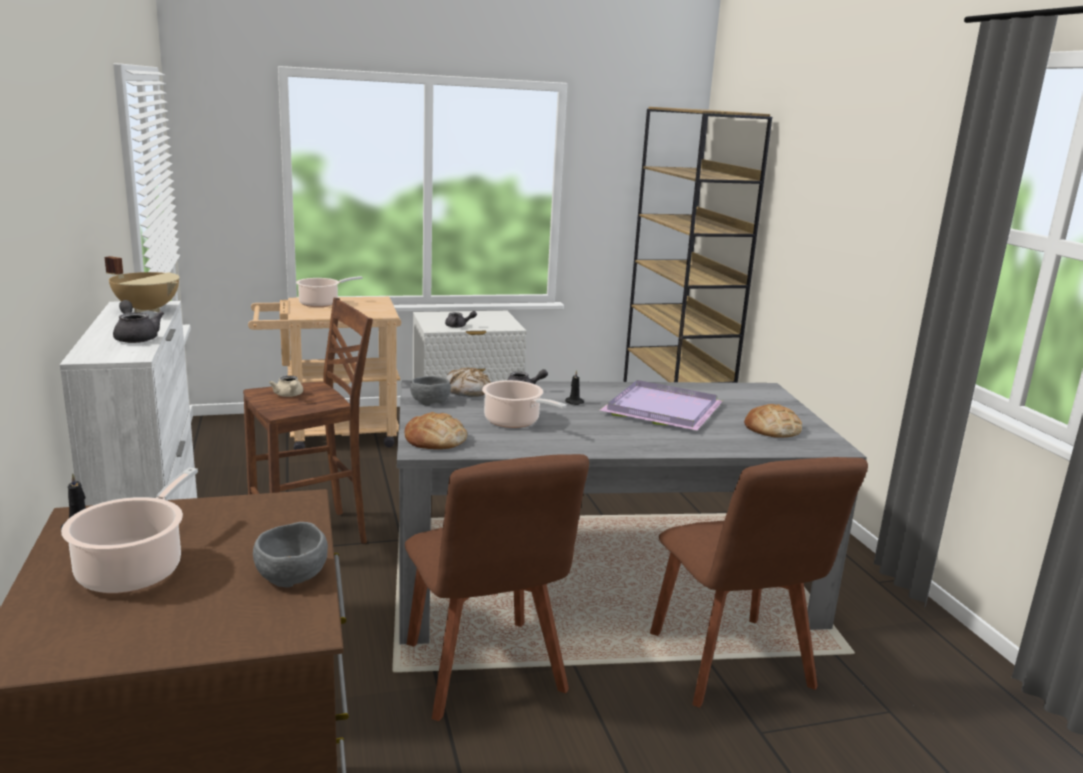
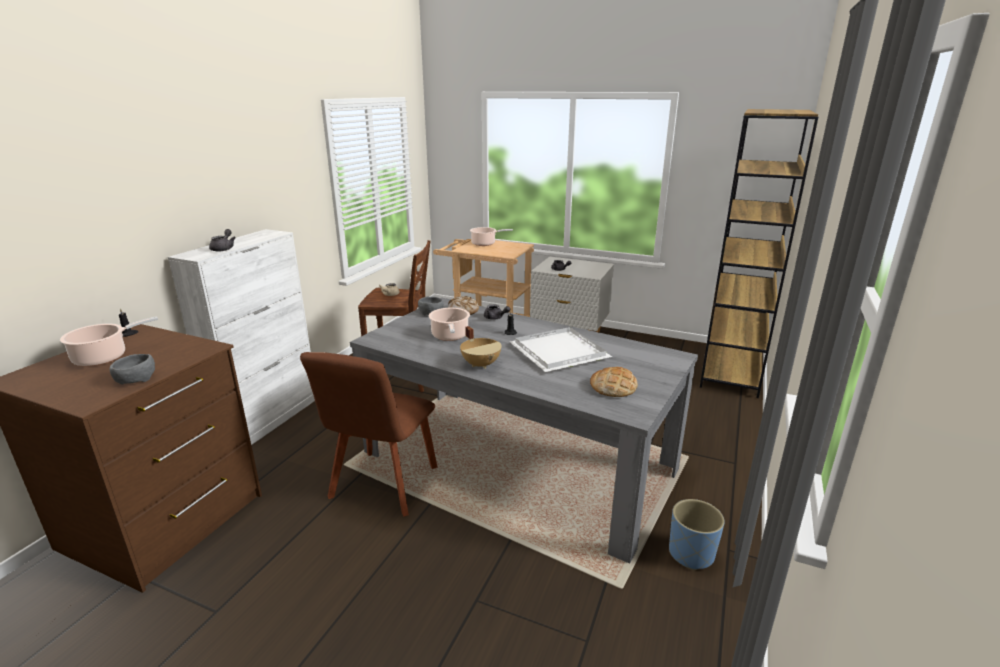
camera: 40 degrees right, 5 degrees up
(148, 309) = (266, 235): beige cooking pot -> beige cooking pot (481, 364)
(435, 439) = (388, 335): bread -> none
(664, 409) = (561, 352): purple tray -> white tray
(733, 665) = (521, 551): brown chair -> none
(860, 598) = (691, 554): none -> blue planter

